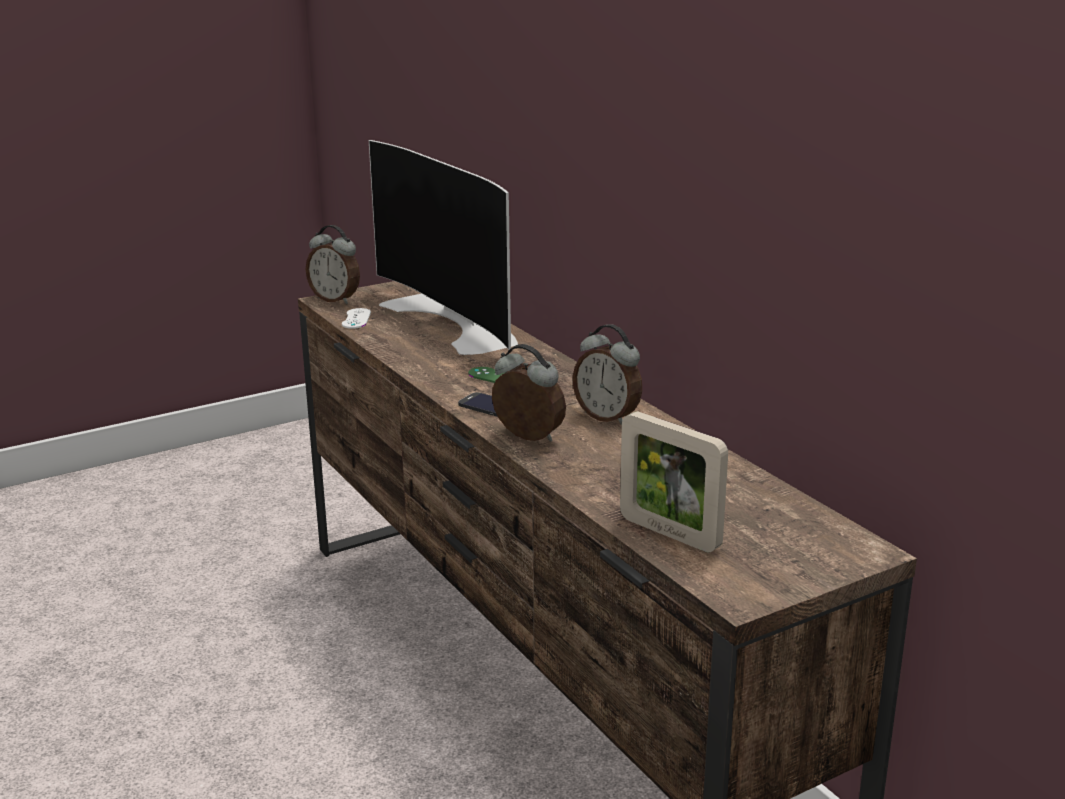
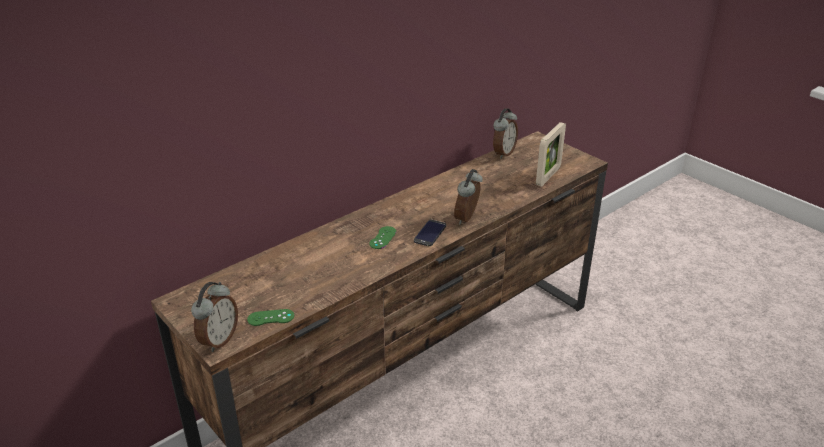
camera: 100 degrees left, 10 degrees up
(356, 319) = (271, 318): white game controller -> green game controller
(455, 320) = (275, 268): television -> none
(608, 417) = (432, 197): alarm clock -> alarm clock (503, 153)

